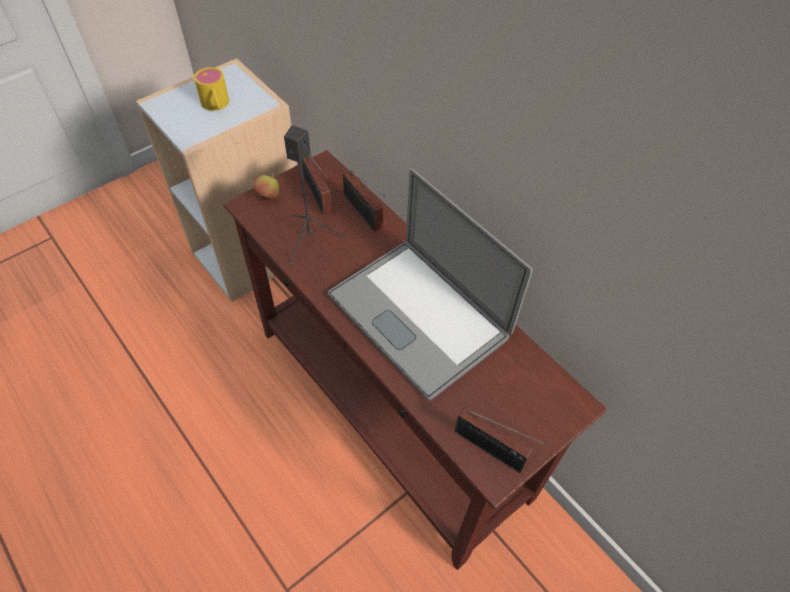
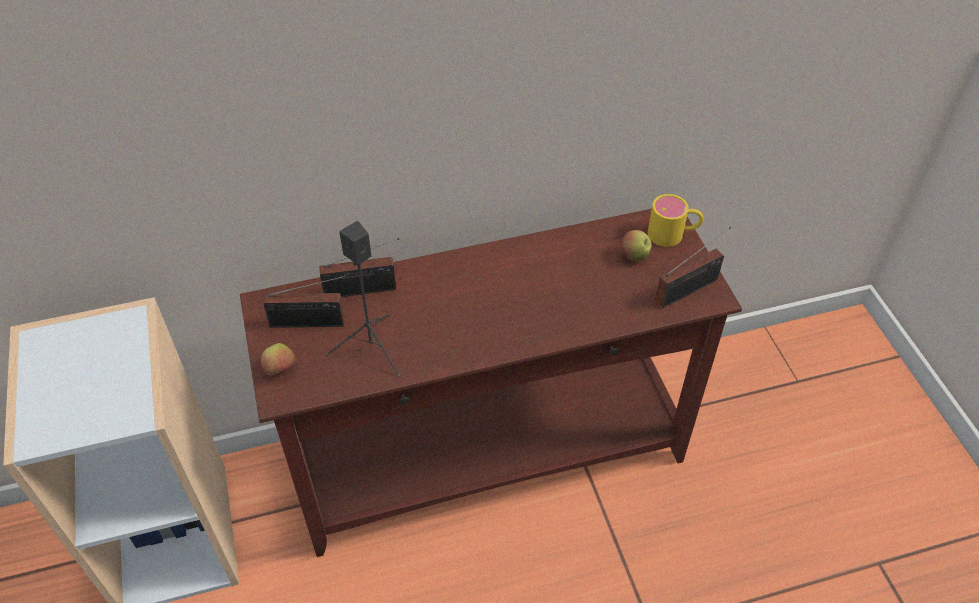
camera: 65 degrees left, 5 degrees down
(216, 105) = (94, 371): yellow mug -> yellow mug (673, 234)
(418, 315) = (523, 290): laptop -> none
(508, 389) = (634, 256): none -> apple

